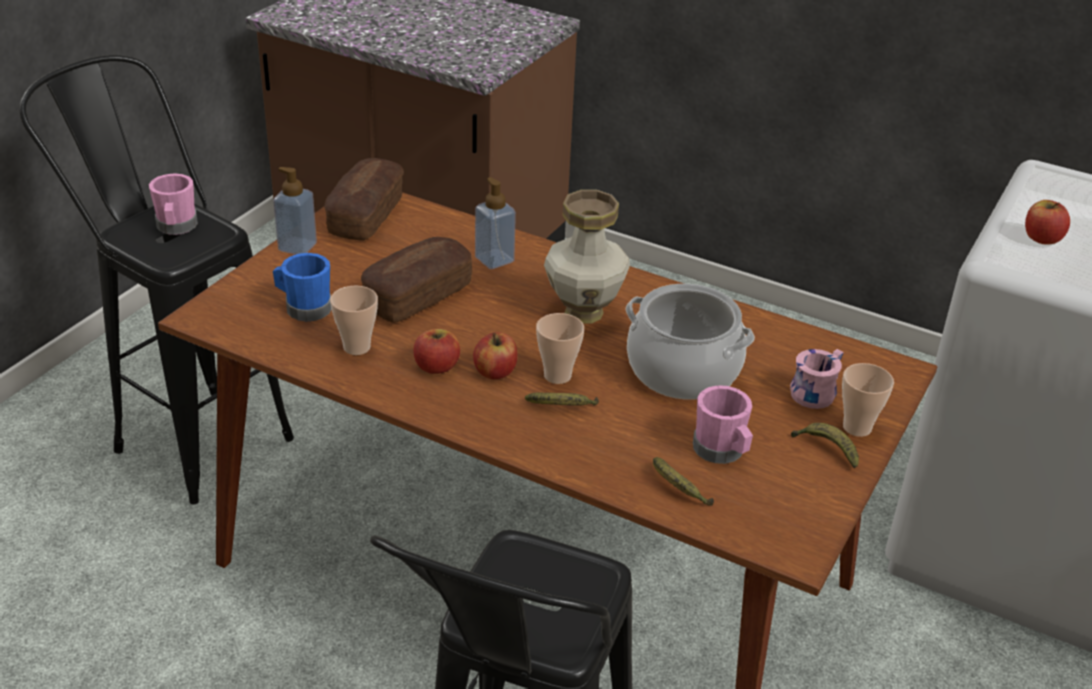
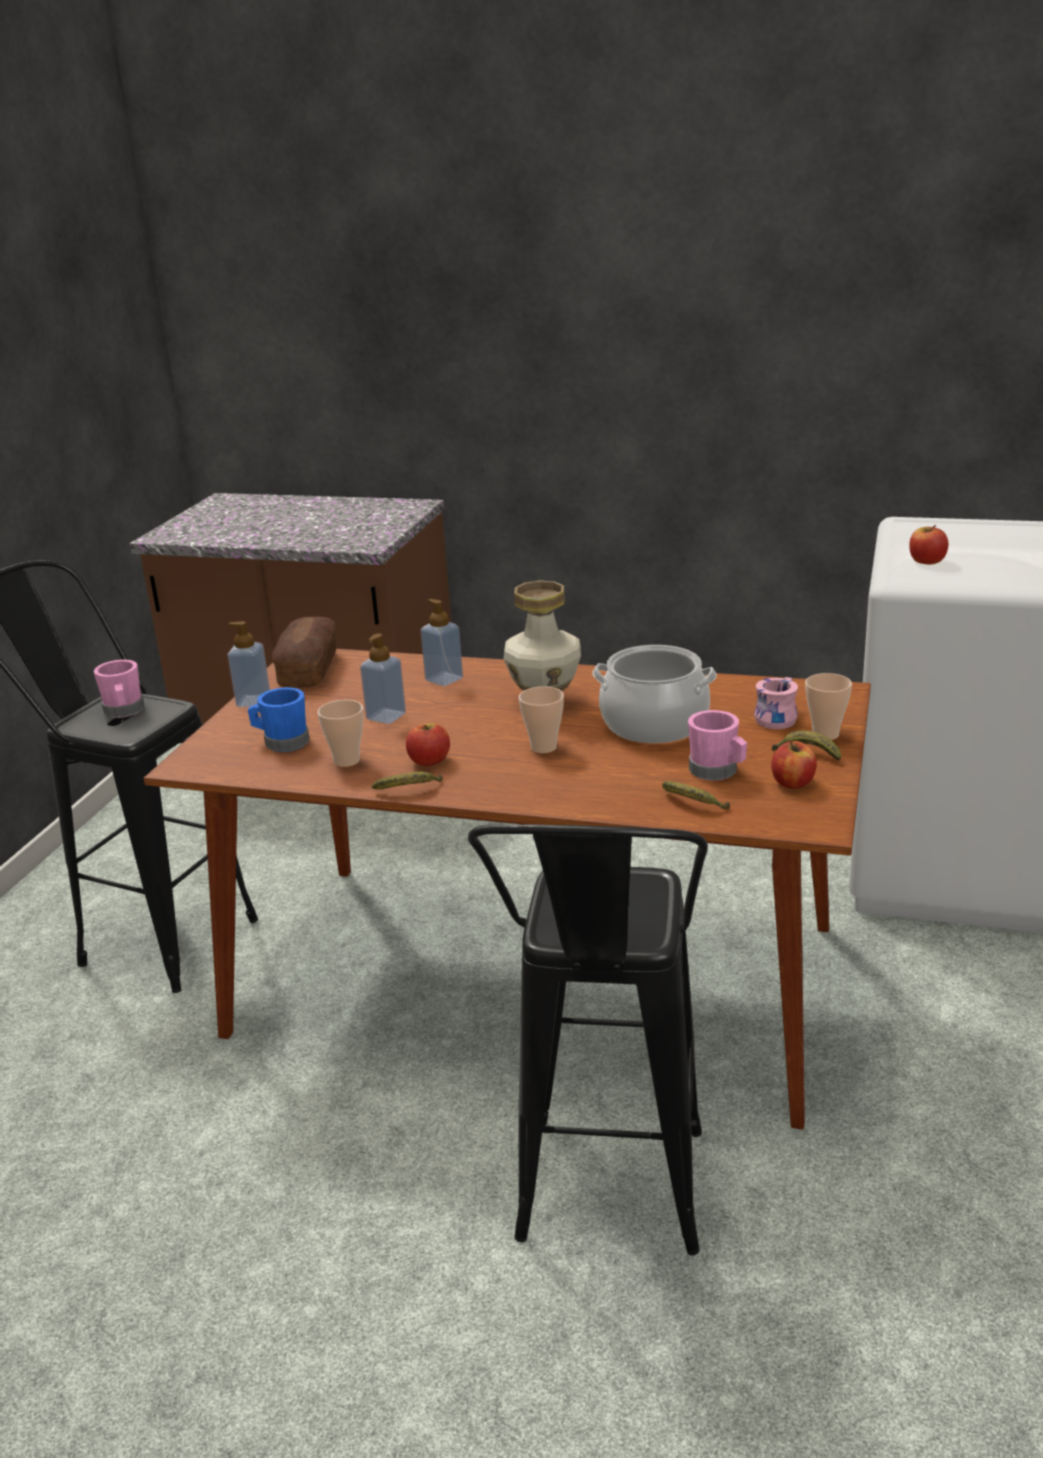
camera: 10 degrees left, 10 degrees down
(417, 297) = (386, 716): bread -> soap dispenser
(495, 372) = (485, 755): apple -> apple (793, 783)
(562, 408) = (560, 768): banana -> banana (409, 790)

